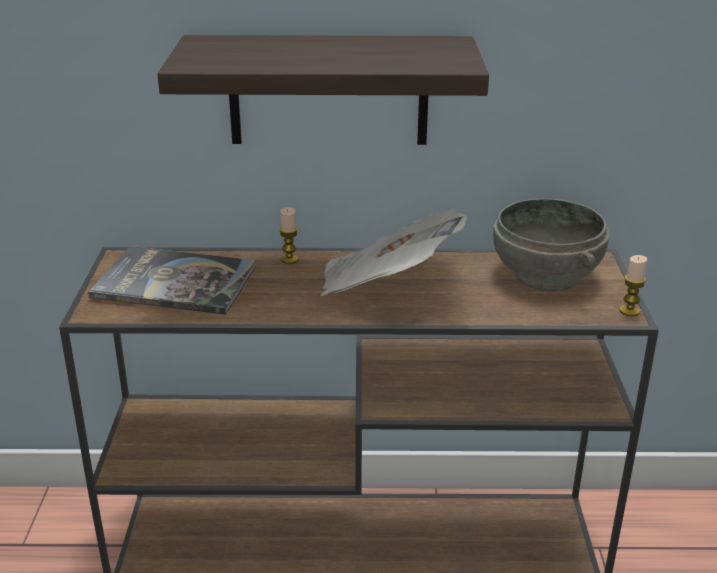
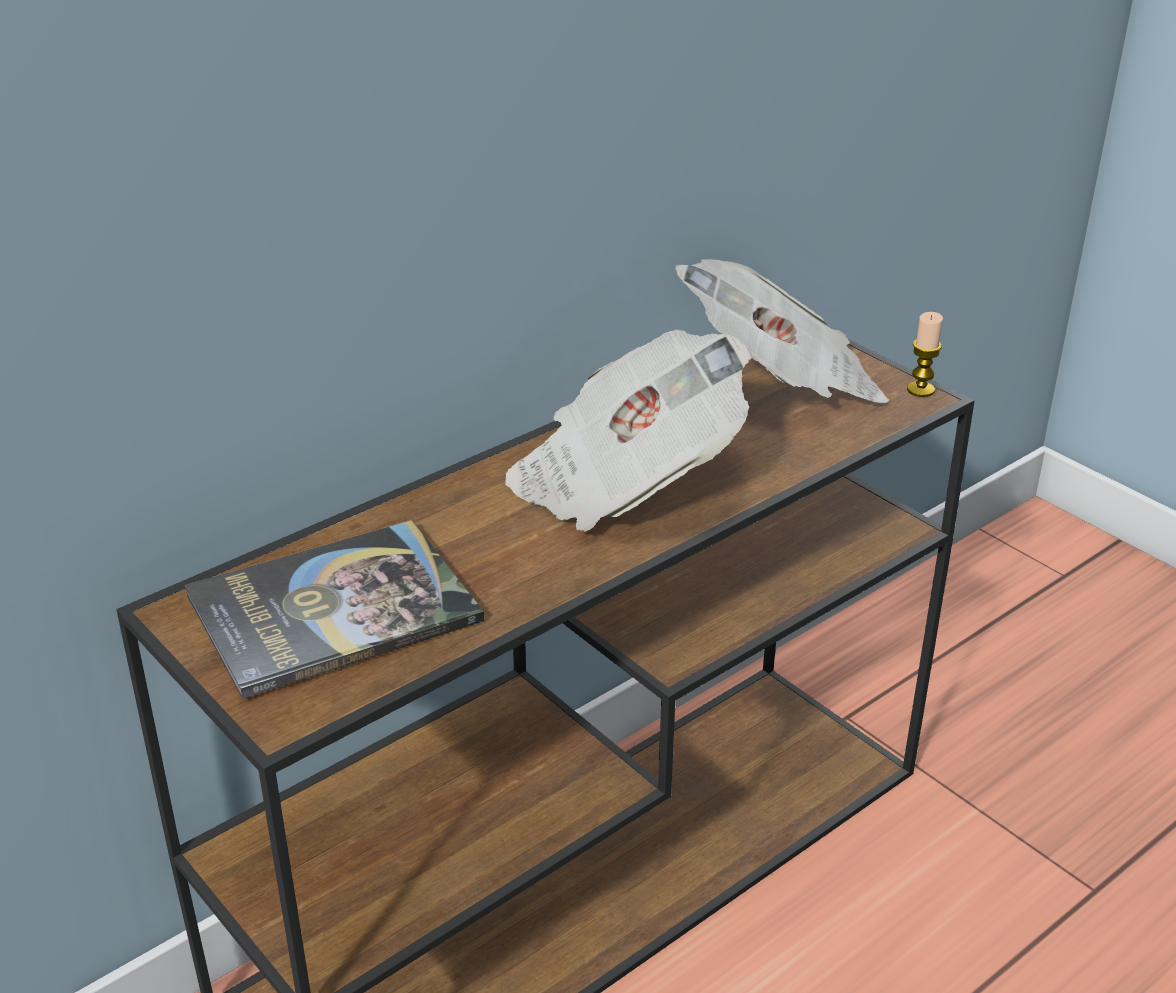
camera: 40 degrees left, 5 degrees up
(289, 259) = (442, 498): candle -> none
(328, 90) = (441, 205): shelf -> none
(547, 276) = (781, 382): grey bowl -> newspaper

